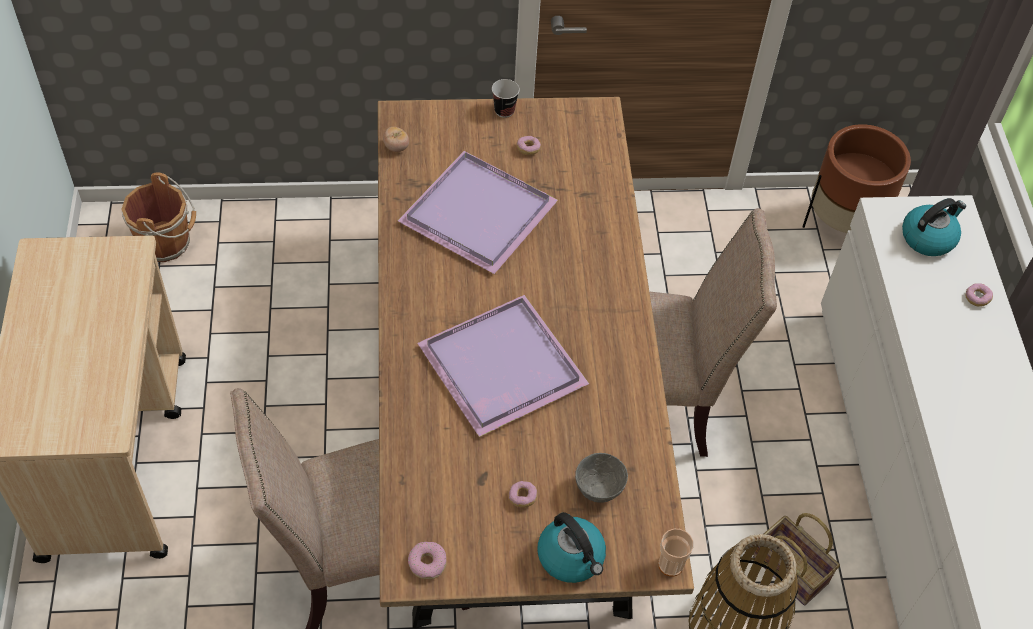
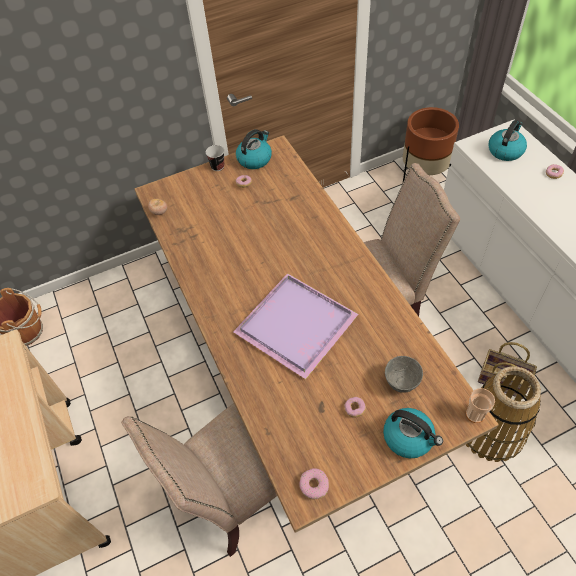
camera: 15 degrees left, 0 degrees up
(481, 213) = (234, 233): purple tray -> none
(561, 118) = (254, 159): none -> kettle

